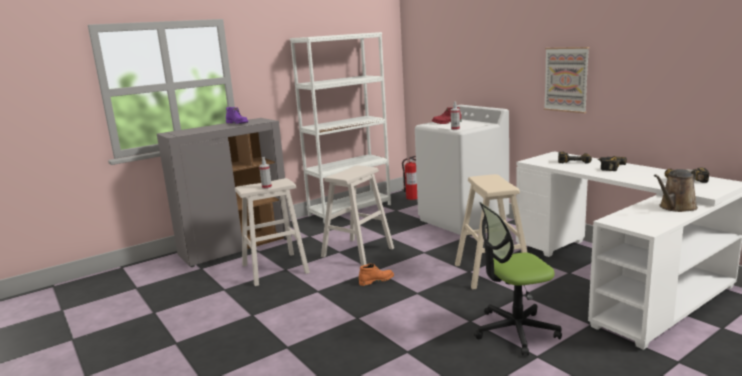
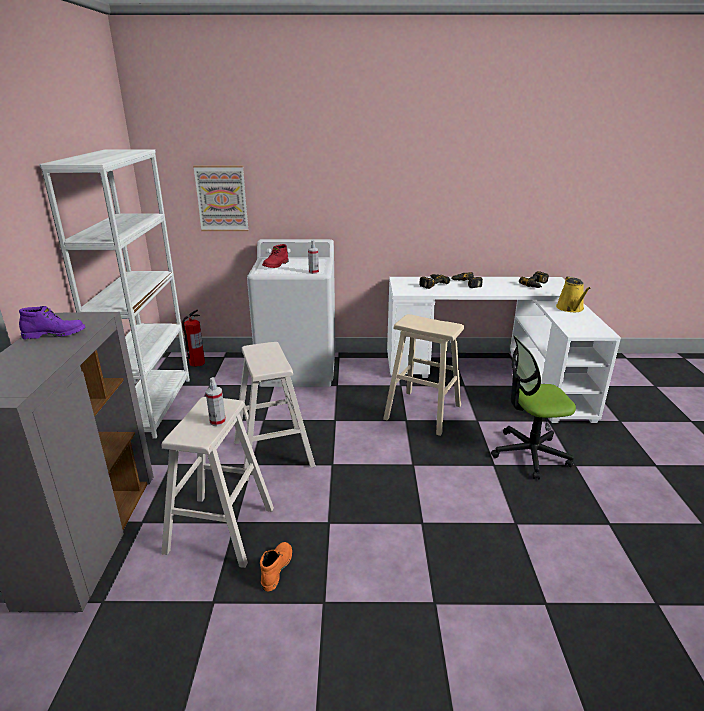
camera: 55 degrees left, 10 degrees up
(376, 280) = (356, 474): orange boot -> orange boot (276, 568)
(515, 331) = (529, 454): office chair -> office chair turned 60 degrees clockwise
(566, 79) = (401, 204): picture -> picture (222, 198)
(676, 207) = (571, 308): brown watering can -> yellow watering can

